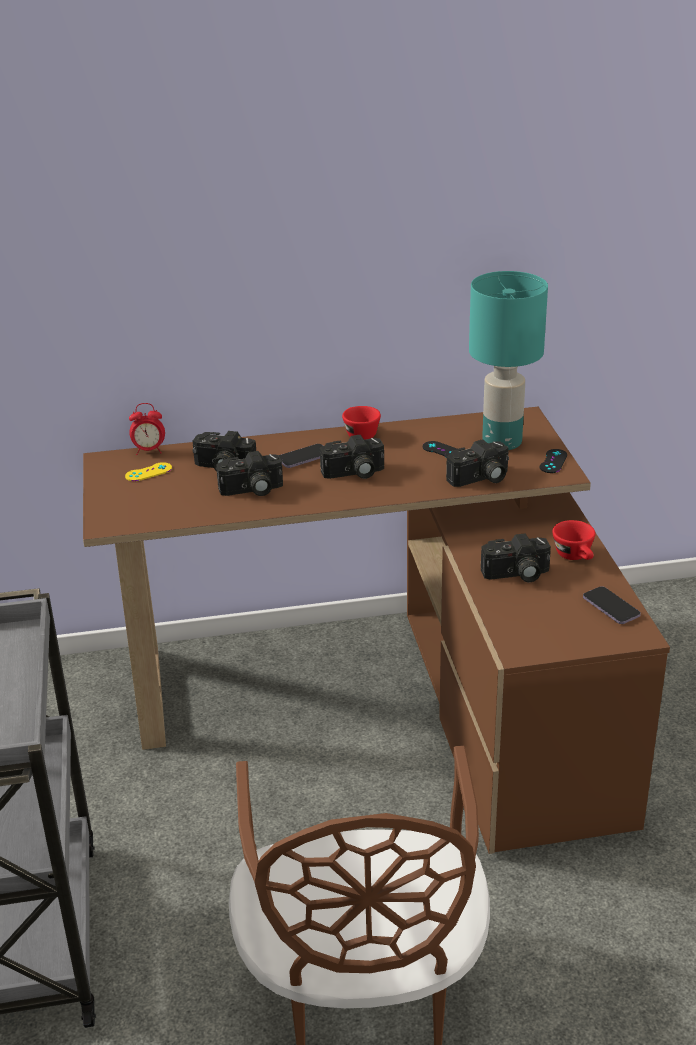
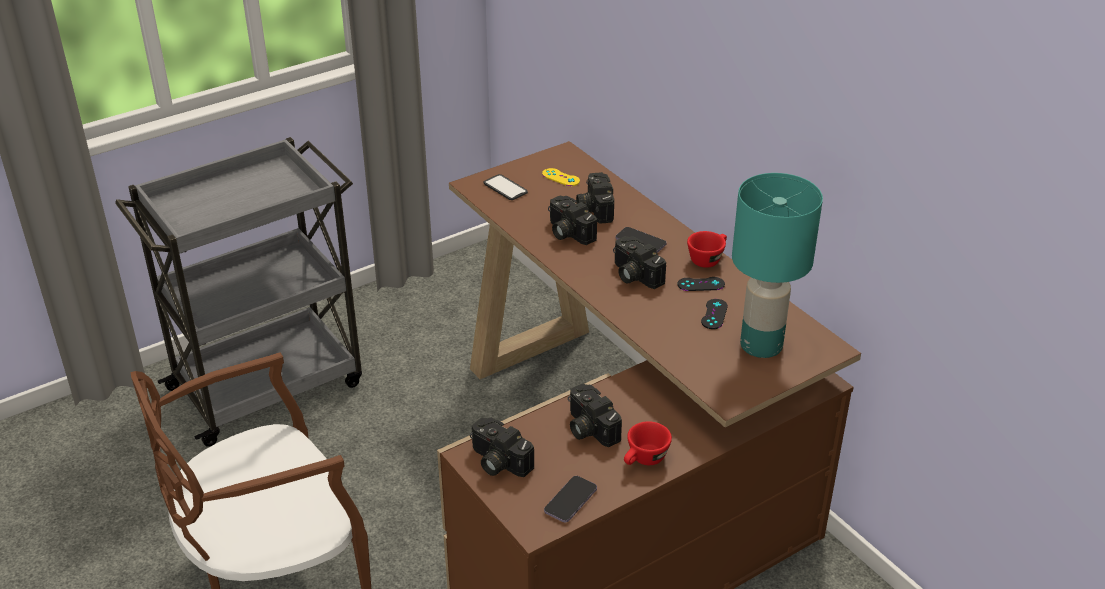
camera: 65 degrees right, 5 degrees up
(134, 507) = (505, 188): none -> phone
(149, 451) = (593, 167): alarm clock -> none
(480, 479) = (677, 348): camera -> camera (497, 462)
(553, 461) = (748, 387): black game controller -> black game controller (701, 284)

